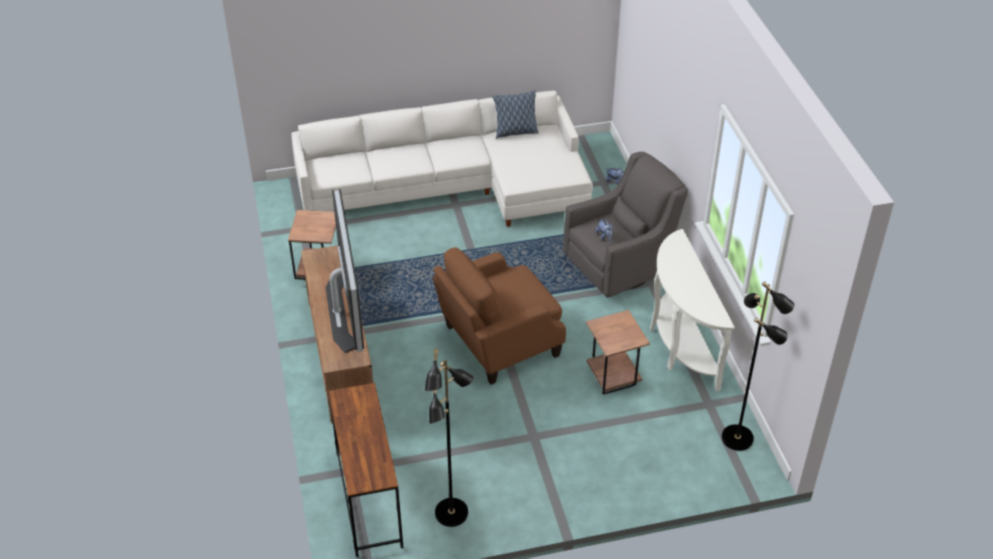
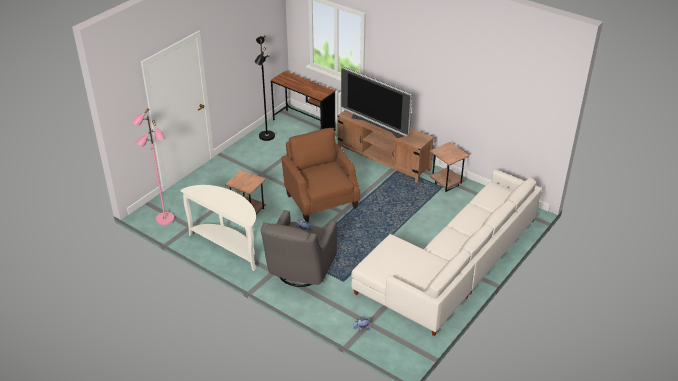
camera: 140 degrees right, 5 degrees down
(498, 342) = (321, 200): brown armchair -> brown armchair turned 45 degrees counterclockwise
(515, 132) = (436, 273): pillow -> none
(738, 438) = (164, 219): black floor lamp -> pink floor lamp

